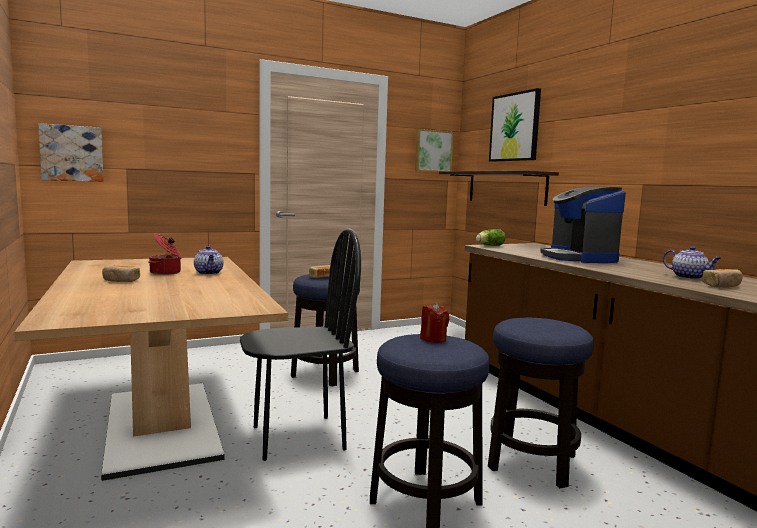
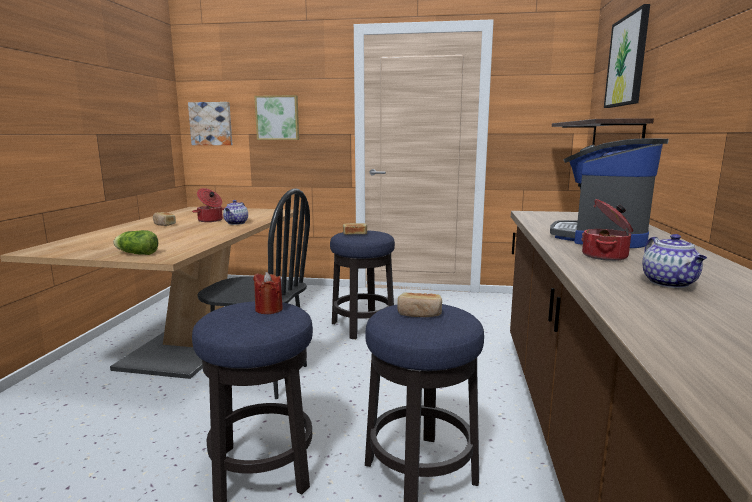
camera: 35 degrees right, 5 degrees up
(433, 151) = (552, 99): picture -> picture (277, 118)
(489, 245) = (537, 213): lettuce -> lettuce (136, 253)
(620, 268) = (606, 256): none -> cooking pot
(722, 286) = (674, 304): bread -> bread (419, 314)

